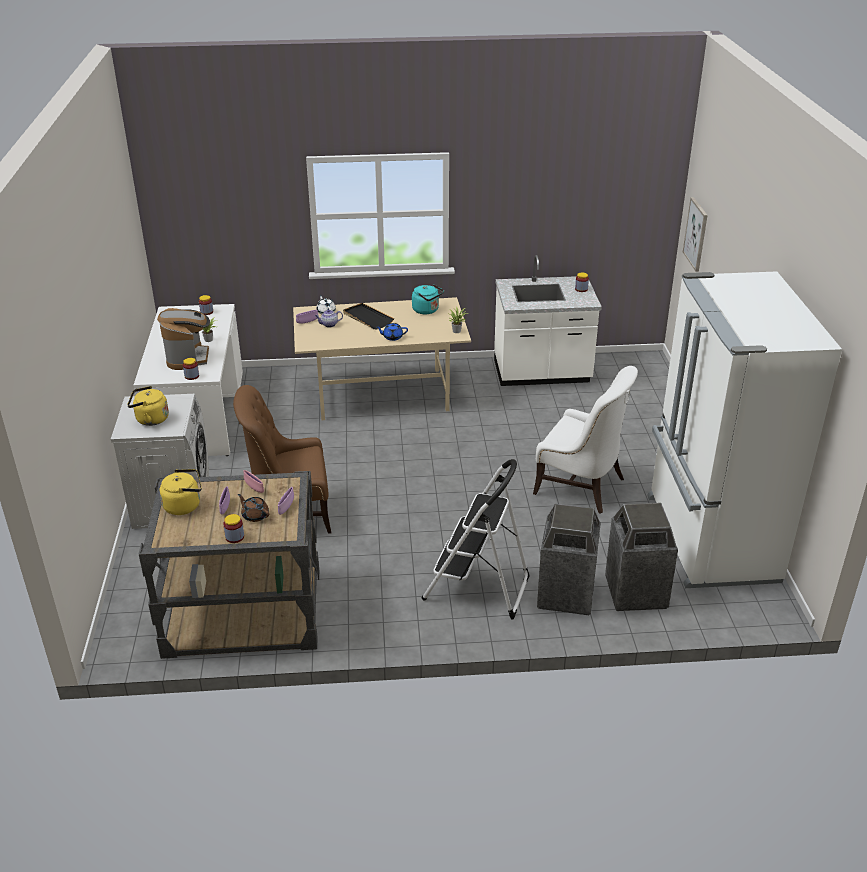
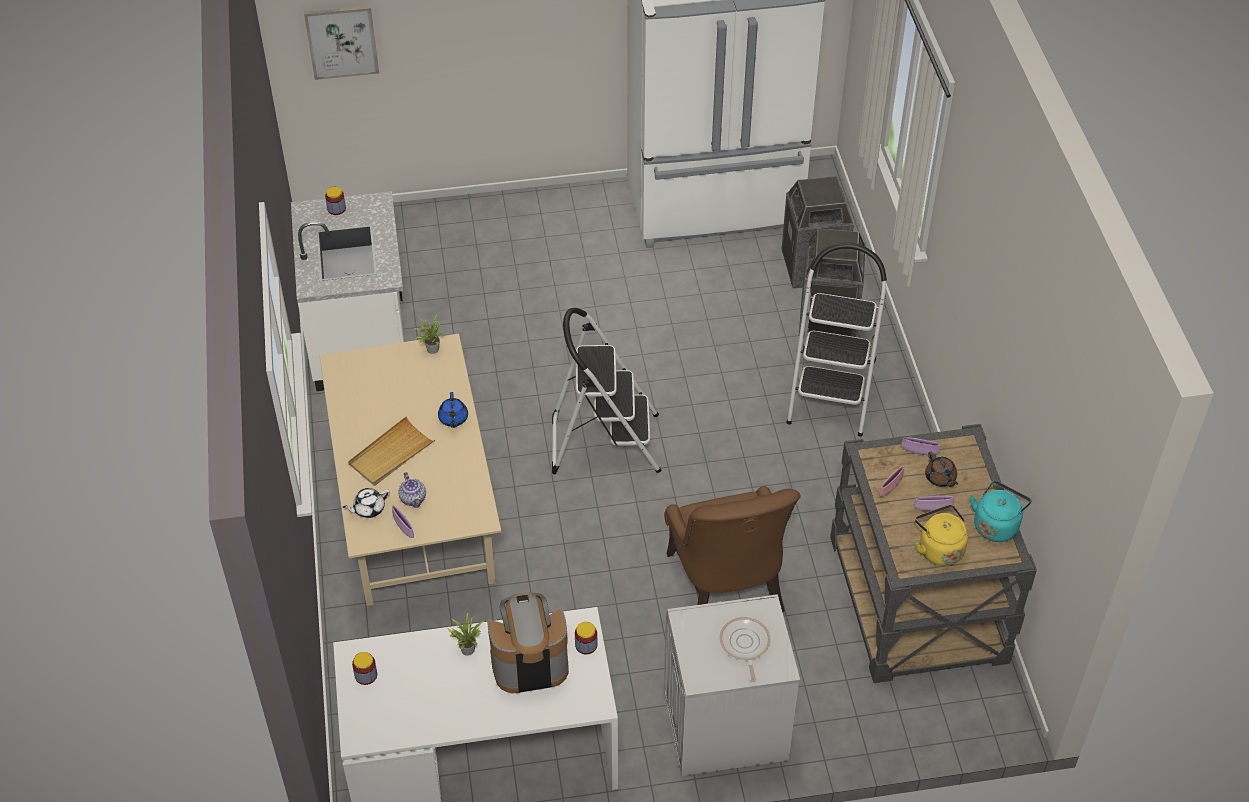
camera: 95 degrees left, 15 degrees up
(150, 419) = (744, 645): yellow kettle -> frying pan
(235, 537) = (984, 488): jar -> none
(255, 515) = (940, 478): brown teapot -> brown teapot turned 60 degrees counterclockwise
(367, 318) = (391, 454): black tray -> beige tray
(427, 310) = (366, 386): turquoise kettle -> turquoise kettle (996, 525)
(434, 466) = (602, 443): none -> step ladder
(581, 486) = (631, 303): white chair -> none

